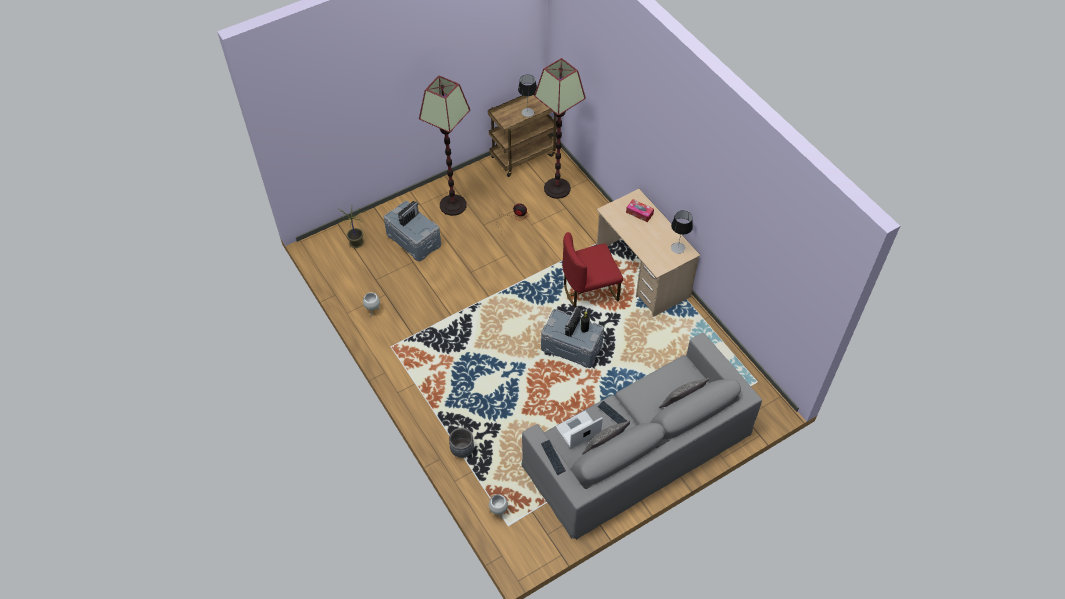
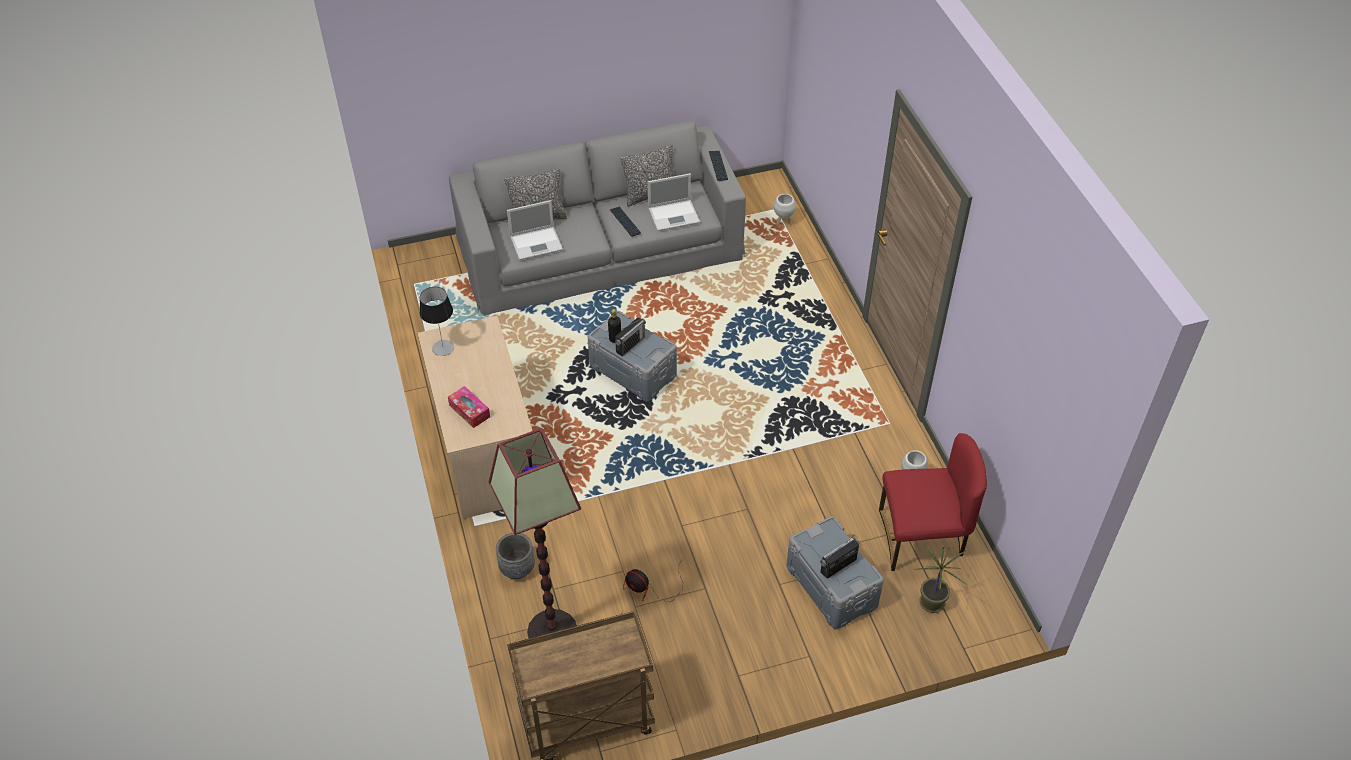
camera: 165 degrees left, 5 degrees down
(453, 205) = (749, 641): floor lamp -> none
(462, 450) = (812, 285): grey planter -> grey planter (517, 568)
(527, 112) = (573, 653): table lamp -> none
(589, 290) = (574, 442): red chair -> red chair (922, 538)
(670, 379) = (537, 243): none -> laptop

